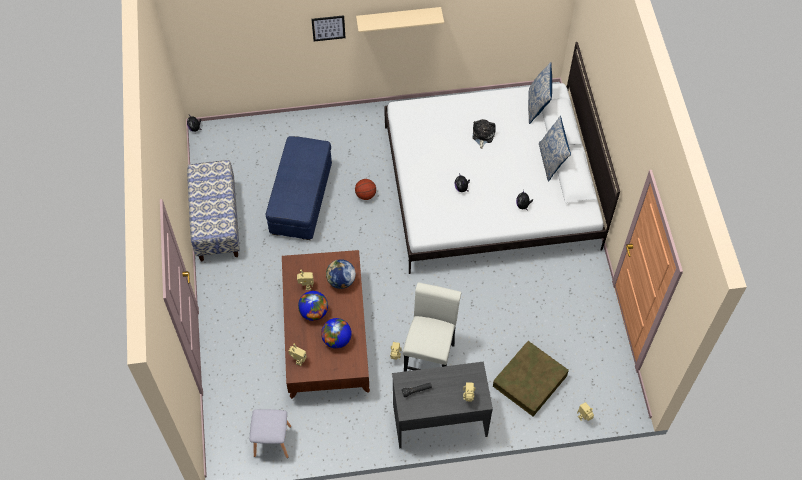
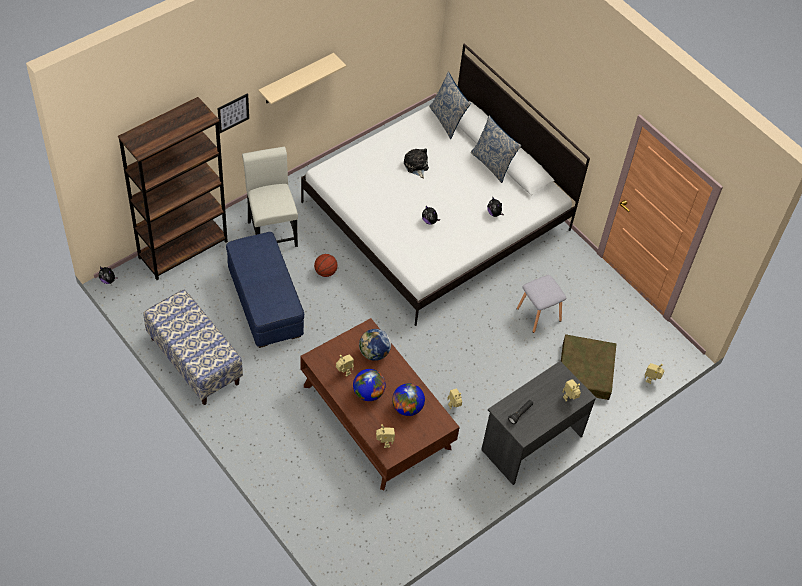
camera: 35 degrees left, 5 degrees down
(267, 127) = (183, 249): none -> brown bookcase
(271, 441) = (392, 538): grey stool -> grey stool (538, 315)
(430, 354) = (484, 389): white chair -> white chair (271, 230)

